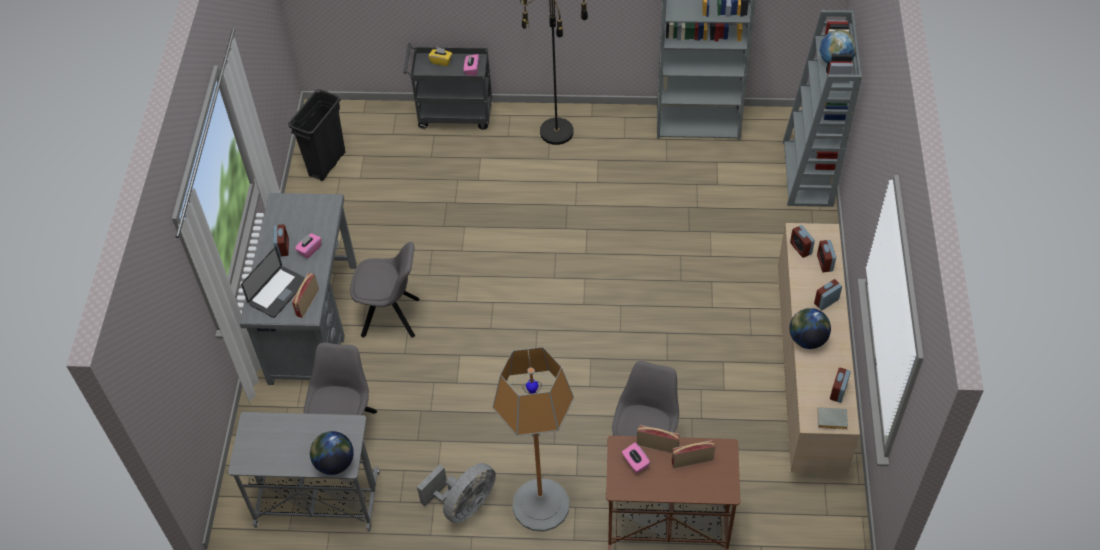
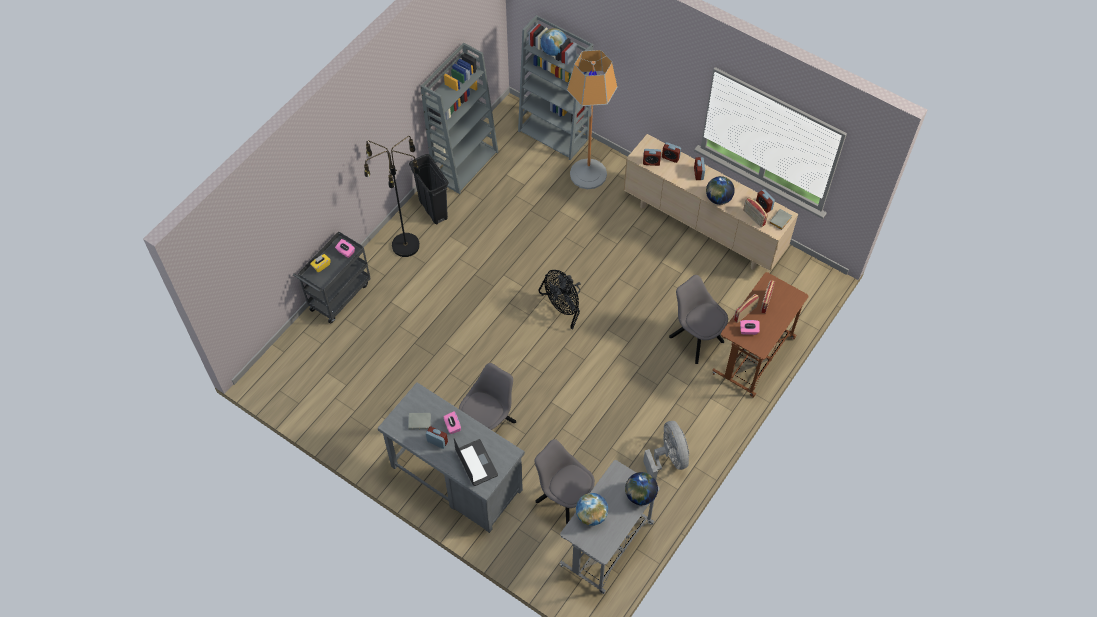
camera: 60 degrees left, 5 degrees up
(281, 429) = (591, 515): none -> globe
(298, 221) = (420, 421): none -> grey book
(307, 302) = (499, 449): radio -> radio (753, 218)
(327, 163) = (314, 399): black trash can -> black trash can (433, 210)
(540, 505) = (697, 416): floor lamp -> floor lamp (588, 174)
(591, 301) = (564, 305): none -> black fan

